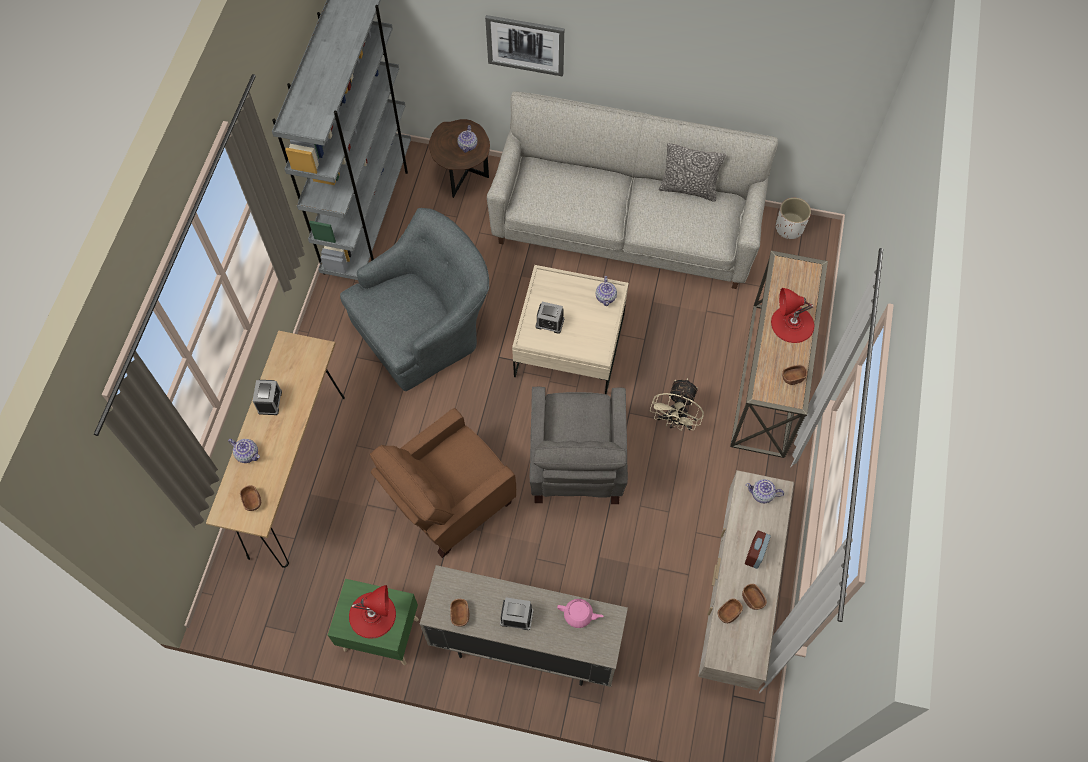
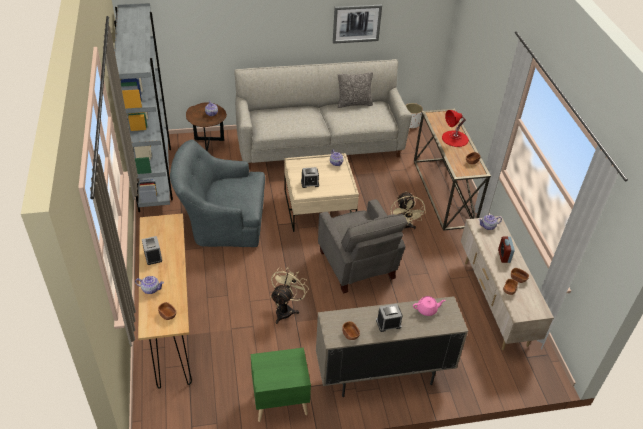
camera: 25 degrees left, 20 degrees down
(372, 614) = (281, 369): red table lamp -> none
(425, 328) = (222, 222): grey armchair -> grey armchair turned 120 degrees counterclockwise
(448, 501) = (286, 309): brown armchair -> beige fan
(525, 45) = (240, 33): picture -> picture (356, 23)

